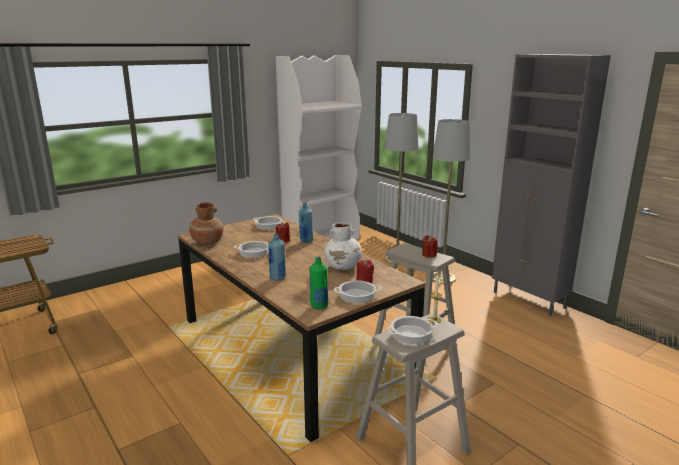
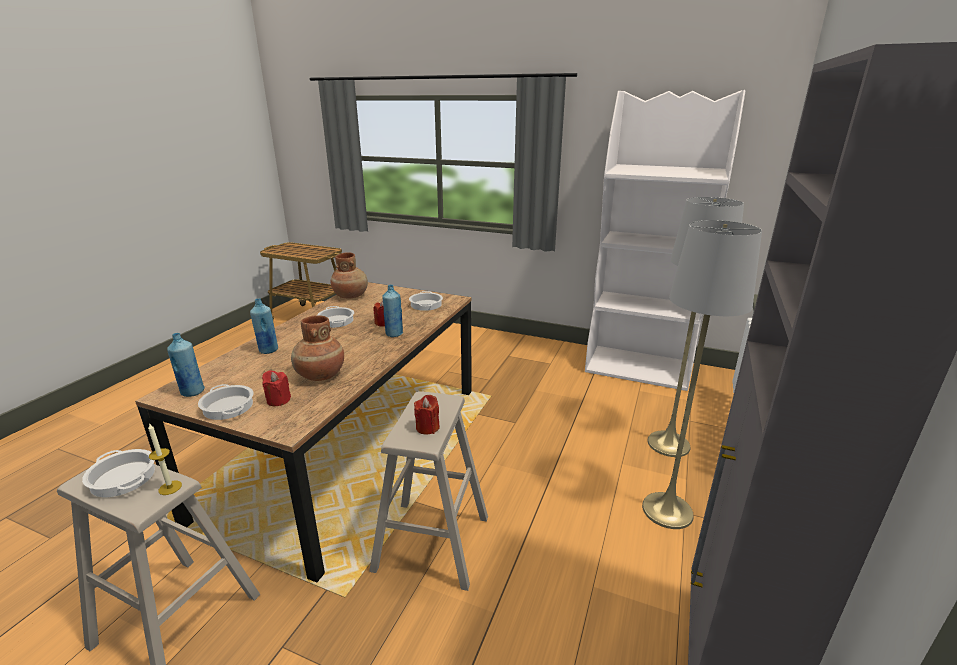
camera: 60 degrees right, 5 degrees up
(319, 305) = (192, 392): green bottle -> blue bottle
(343, 267) = (320, 375): white vase -> brown vase

